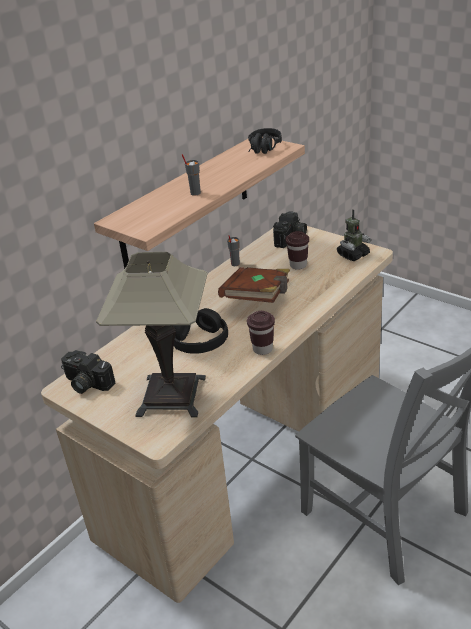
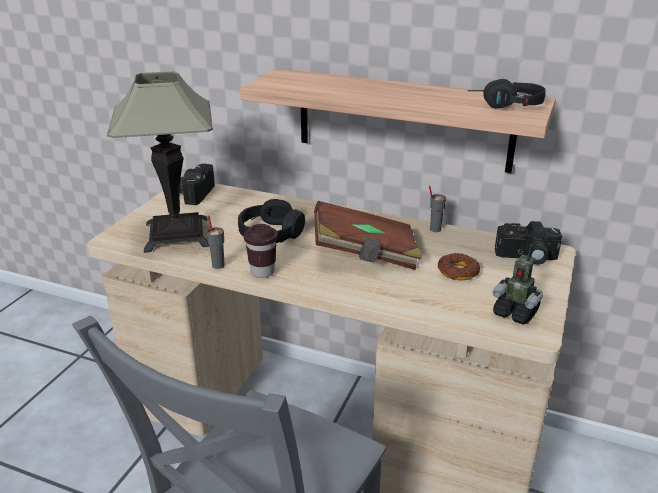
camera: 70 degrees right, 5 degrees down
(195, 193) = (356, 91): grey cup -> grey cup (218, 265)
(298, 265) = (458, 272): brown cup -> donut

